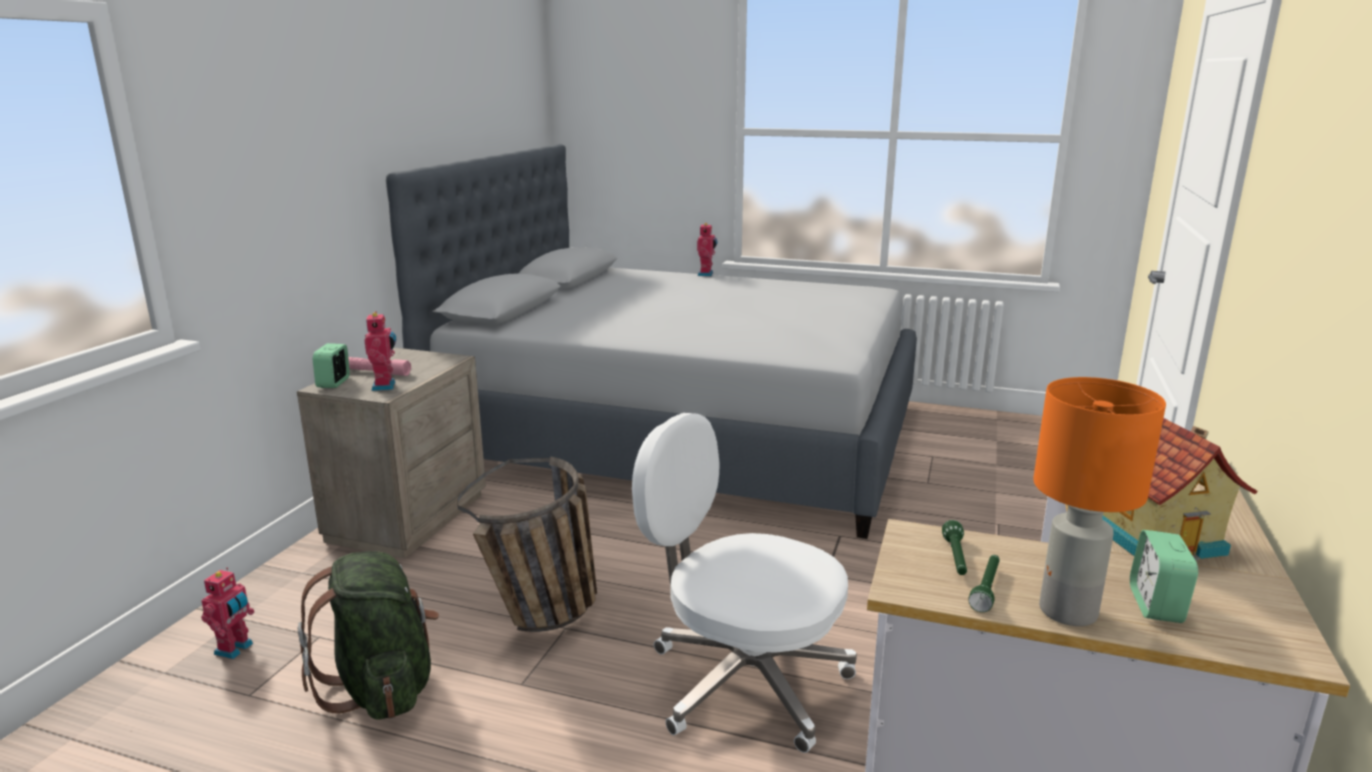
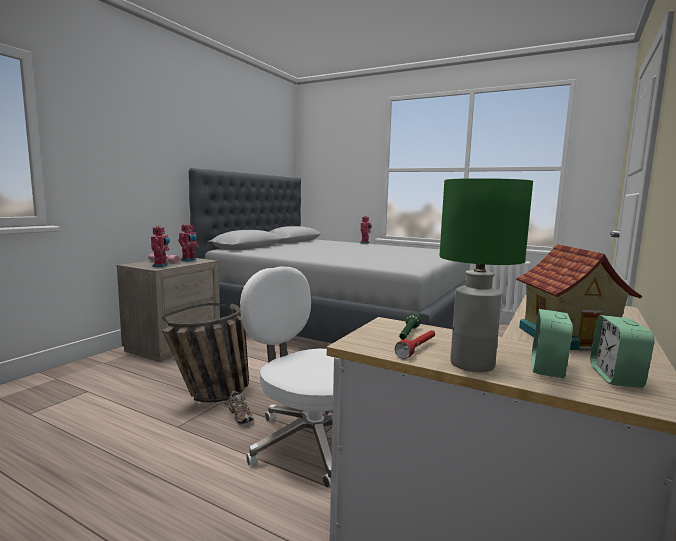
camera: 10 degrees right, 10 degrees down
(235, 649) = (41, 392): toy robot -> toy robot (189, 260)
(334, 383) = (138, 263): alarm clock -> alarm clock (615, 377)
(382, 687) = (100, 419): green backpack -> none
(612, 650) = (240, 416): none -> shoe
(986, 589) = (417, 349): green flashlight -> red flashlight
(1067, 612) = (471, 365): orange table lamp -> green table lamp

